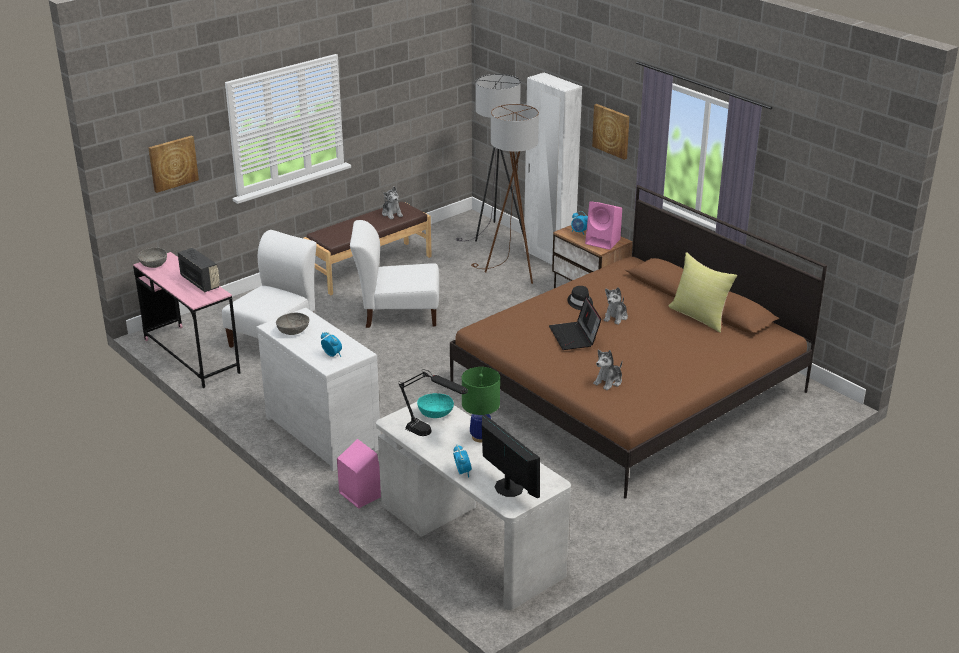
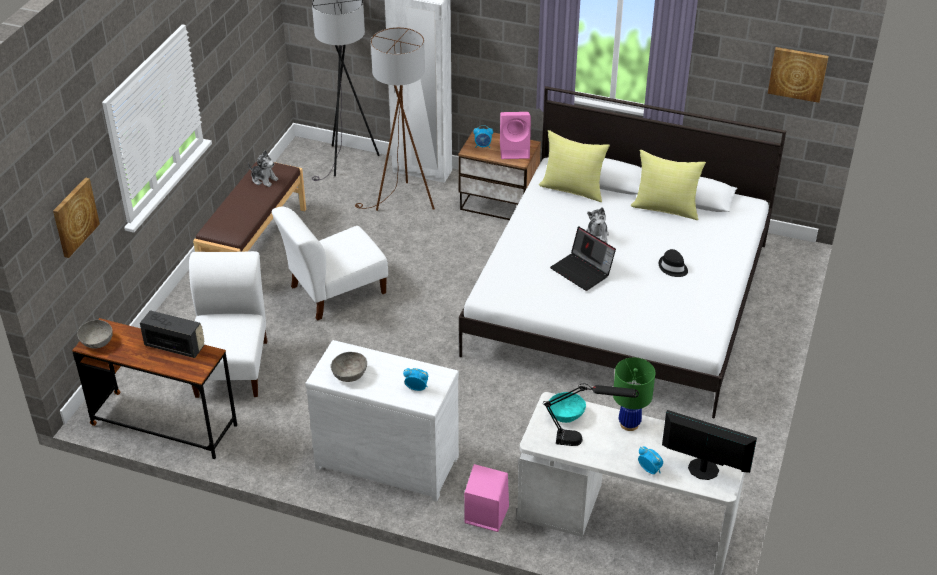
camera: 30 degrees left, 10 degrees up
(191, 356) = (164, 425): pink desk -> brown desk
(580, 303) = (551, 230): black hat -> black hat (673, 268)
(608, 382) = (654, 311): plush toy -> none
(612, 131) = (493, 33): picture -> picture (797, 73)
(628, 388) = (619, 298): brown bed -> white bed
(630, 282) = (573, 189): none -> yellow pillow

